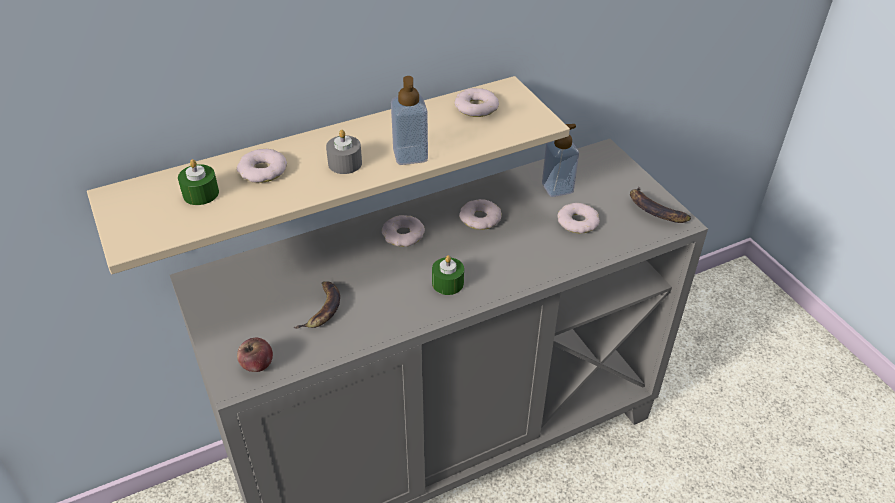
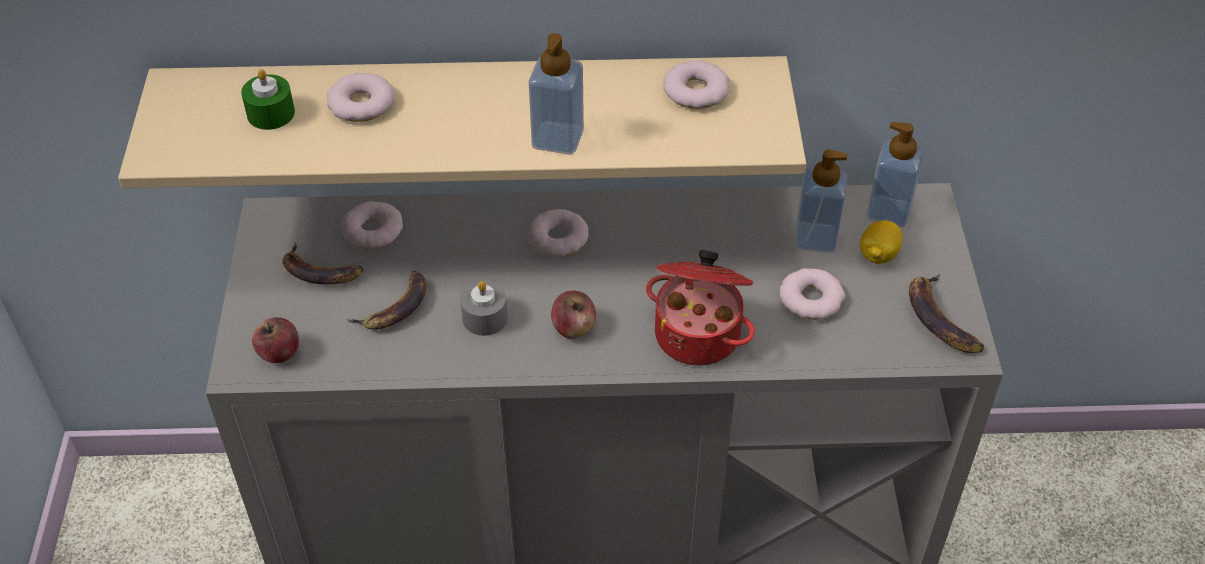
camera: 25 degrees right, 5 degrees up
(255, 303) = (321, 271): none -> banana
(345, 163) = (467, 124): grey candle -> grey candle (485, 318)
(447, 283) = (573, 328): green candle -> apple
(480, 218) = (675, 248): donut -> donut (372, 230)
(526, 261) = (699, 333): none -> cooking pot
(588, 162) = (889, 211): none -> soap dispenser
(598, 187) = (878, 255): none -> lemon

